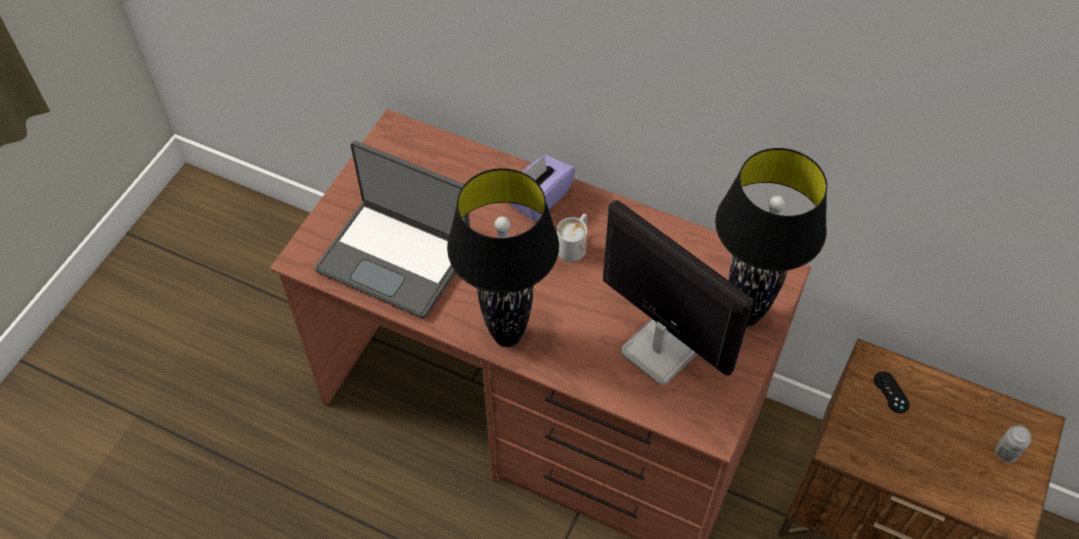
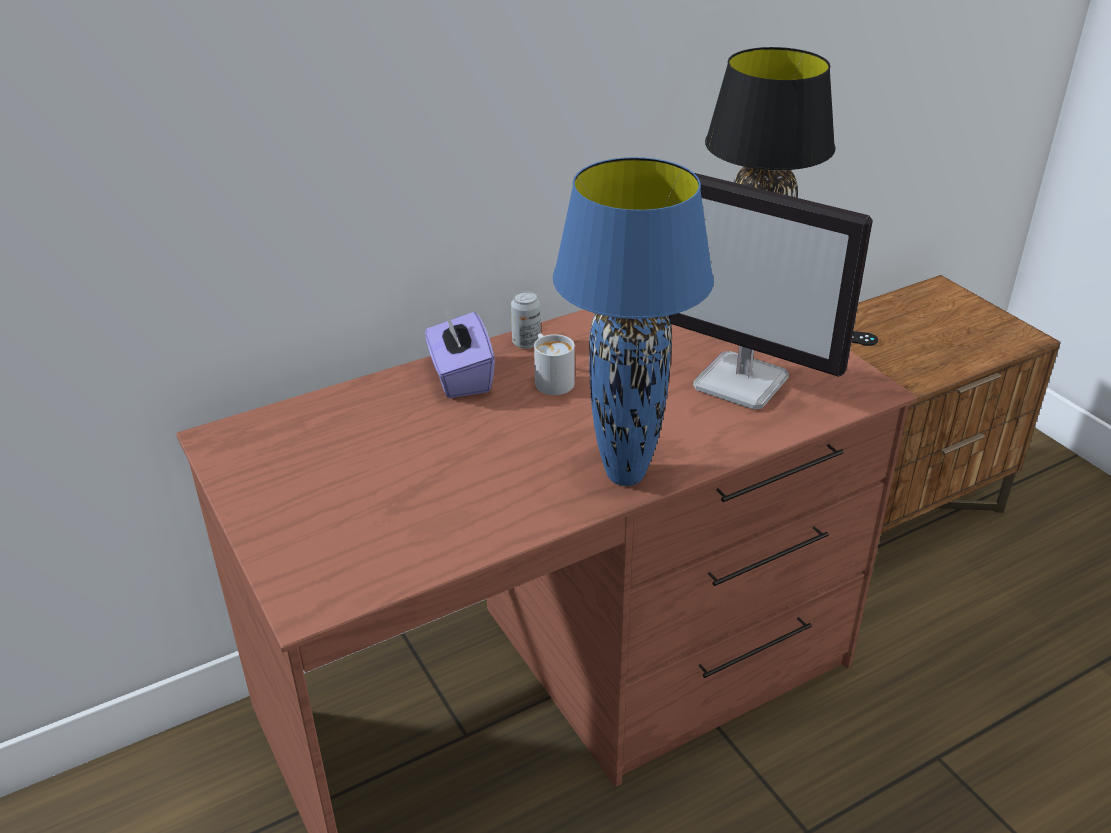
camera: 55 degrees left, 20 degrees down
(396, 257) = (411, 516): laptop -> none
(507, 337) = (626, 475): black table lamp -> blue table lamp
(658, 350) = (743, 382): monitor -> monitor turned 135 degrees counterclockwise
(1006, 453) = (956, 312): can -> can (526, 343)

